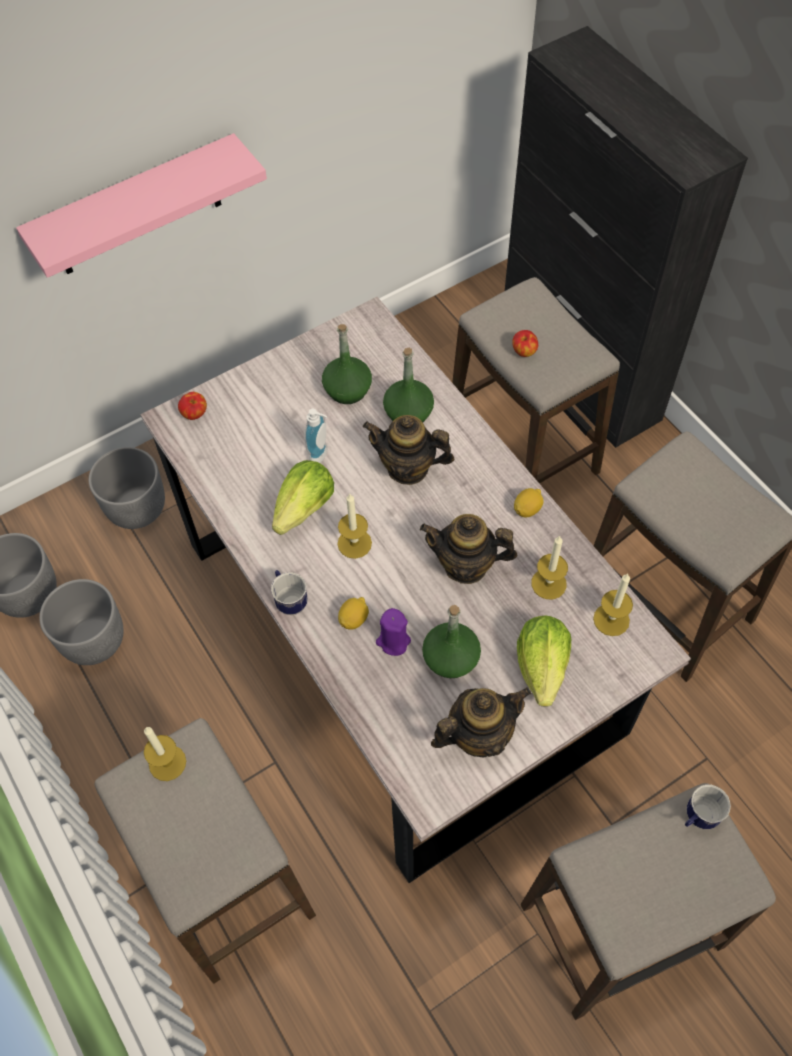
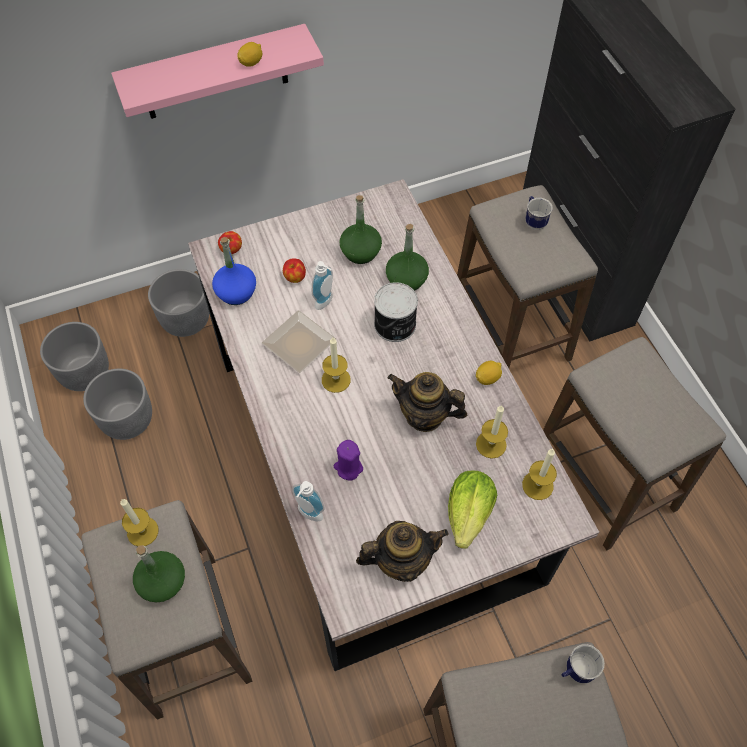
camera: 10 degrees right, 0 degrees up
(212, 463) = (236, 292): none -> blue bottle
(289, 600) = (271, 417): mug -> mug (534, 221)
(305, 508) = (302, 343): lettuce -> plate
(354, 619) = (320, 443): lemon -> lemon (251, 62)
(360, 704) = (308, 515): none -> soap dispenser
(408, 468) = (395, 325): teapot -> can
(451, 658) = (393, 491): green bottle -> green bottle (163, 582)
(524, 352) = (517, 246): apple -> apple (295, 277)

